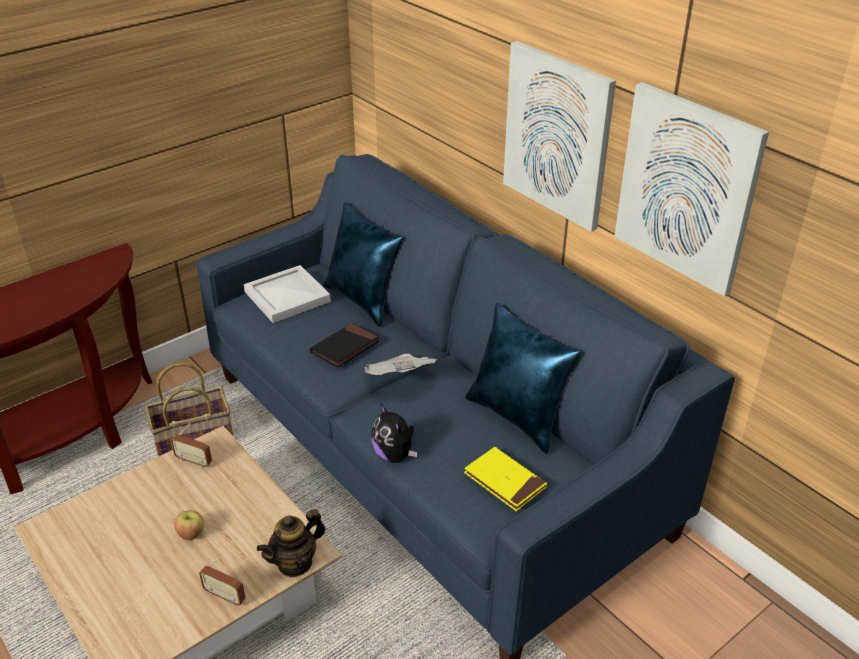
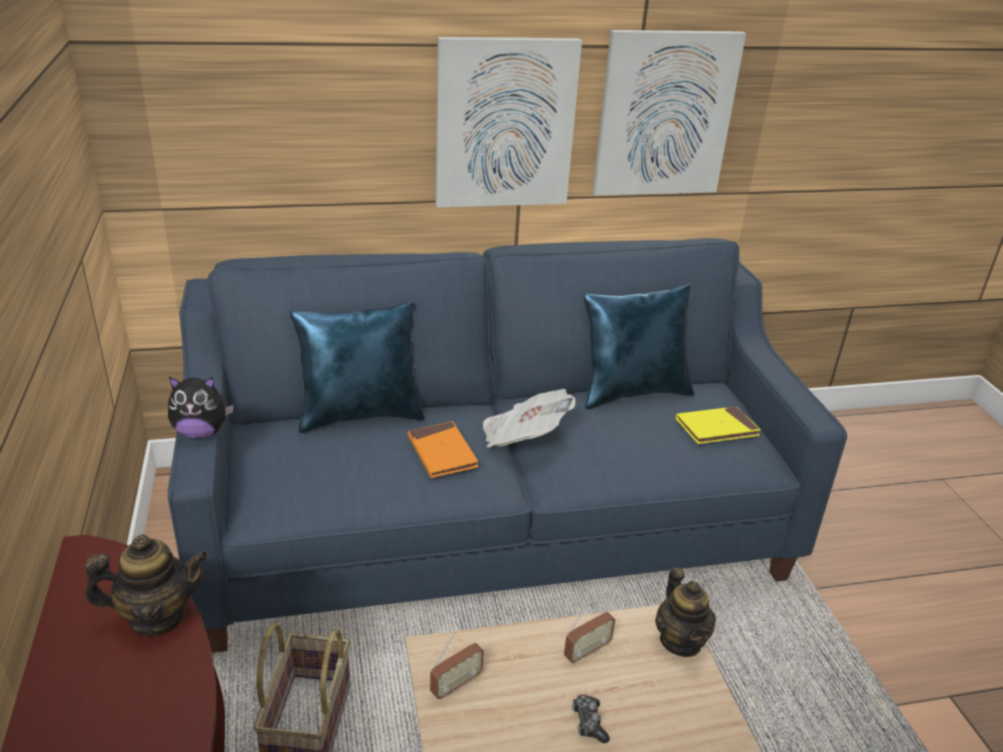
camera: 65 degrees left, 5 degrees down
(81, 292) = (156, 616): none -> teapot
(191, 533) = (588, 723): apple -> game controller
(225, 596) = (706, 718): radio -> radio (587, 651)
(287, 296) = (294, 463): white tray -> none
(345, 348) = (442, 453): black book -> orange book
(394, 455) = (636, 481): plush toy -> plush toy (201, 432)

